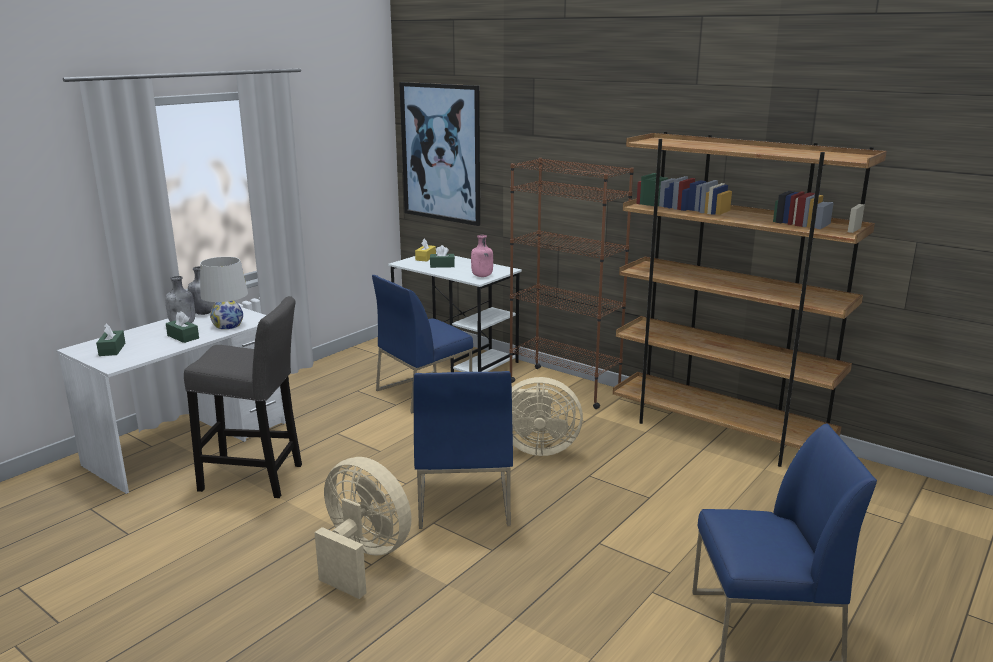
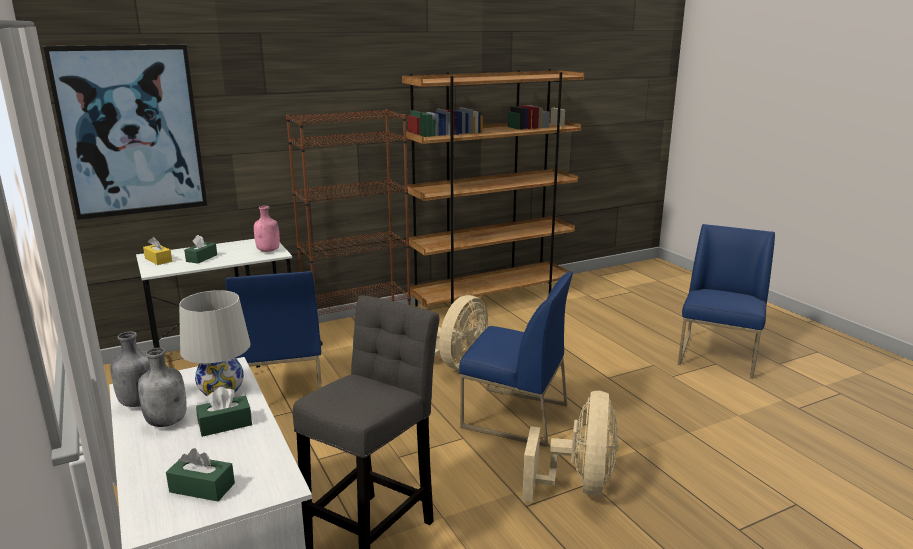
camera: 65 degrees left, 0 degrees up
(363, 558) = (578, 485): beige fan -> beige fan turned 135 degrees clockwise

